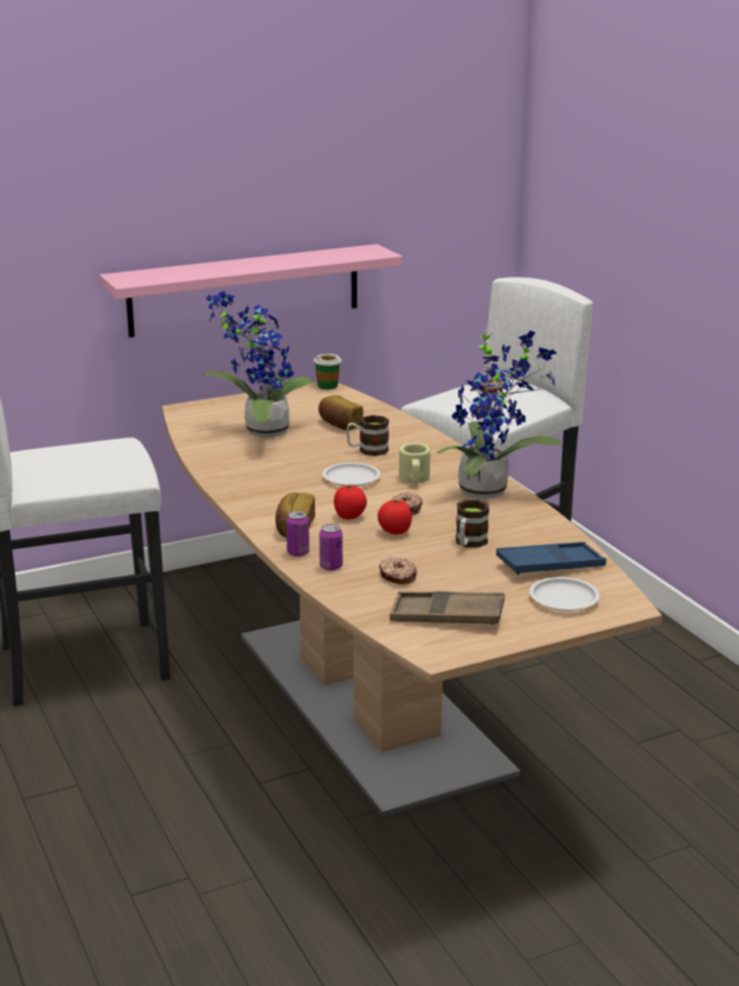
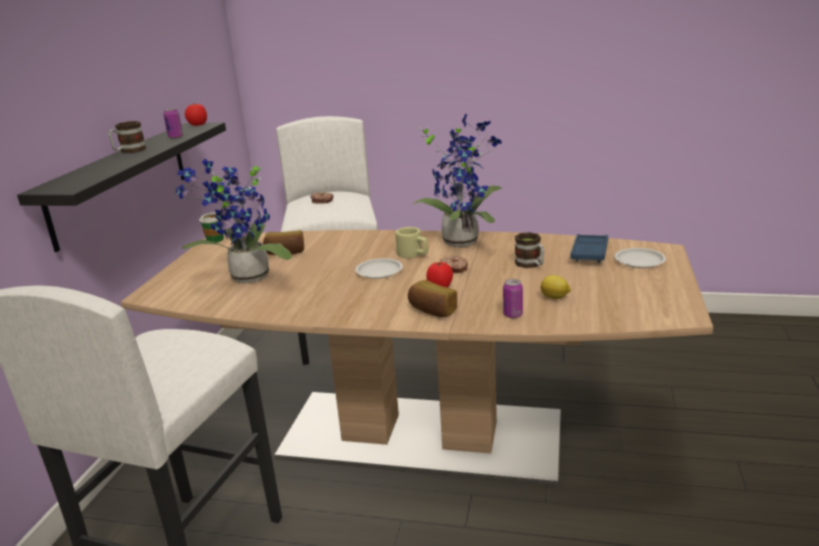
camera: 50 degrees left, 0 degrees up
(245, 290) = (121, 182): pink shelf -> black shelf
(298, 553) = (475, 320): can -> can (175, 137)
(367, 450) = (343, 255): mug -> mug (129, 151)
(394, 532) = (484, 281): tomato -> tomato (197, 125)
(397, 577) = (555, 298): donut -> lemon
(447, 616) = (631, 298): brown tray -> none

